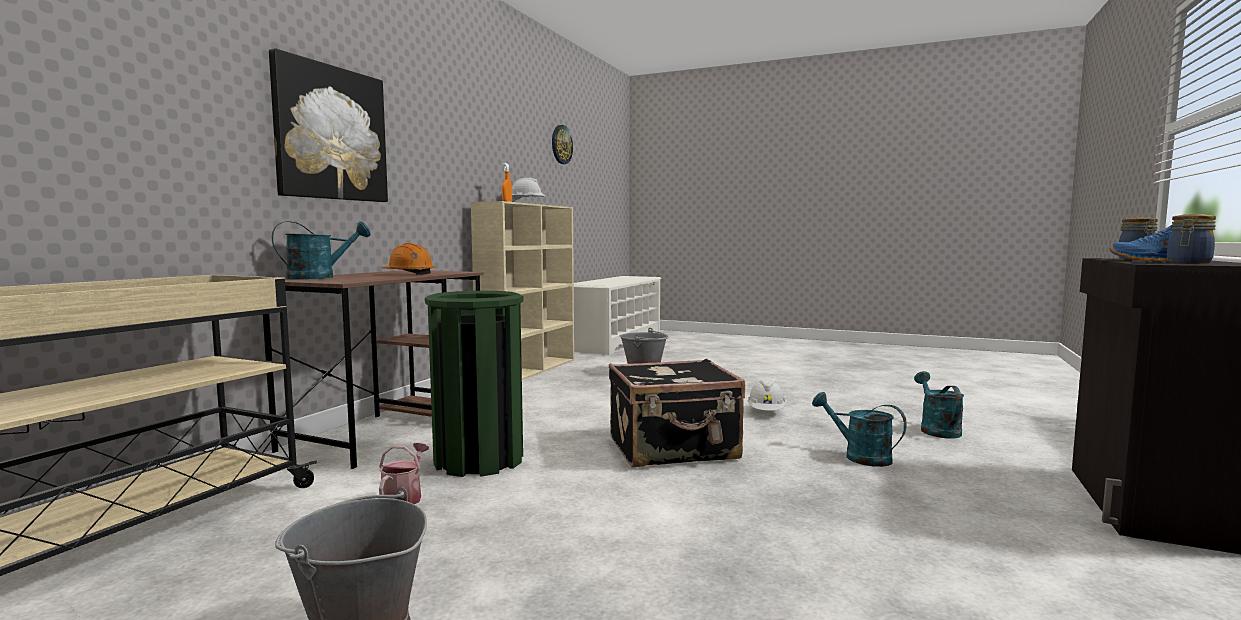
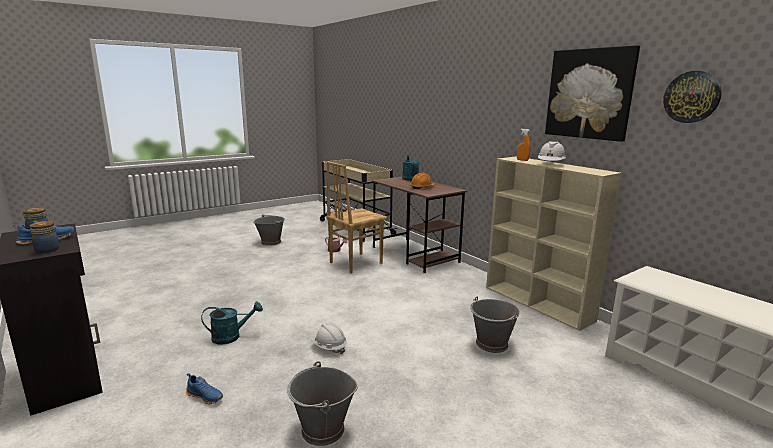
camera: 120 degrees right, 10 degrees up
(330, 133) = (439, 116): picture -> picture (589, 94)
(479, 460) = (355, 263): green trash can -> brown chair
(674, 449) = (313, 297): black suitcase -> none
(854, 392) = (322, 430): none -> grey bucket
(936, 429) = (205, 396): turquoise watering can -> blue shoe

